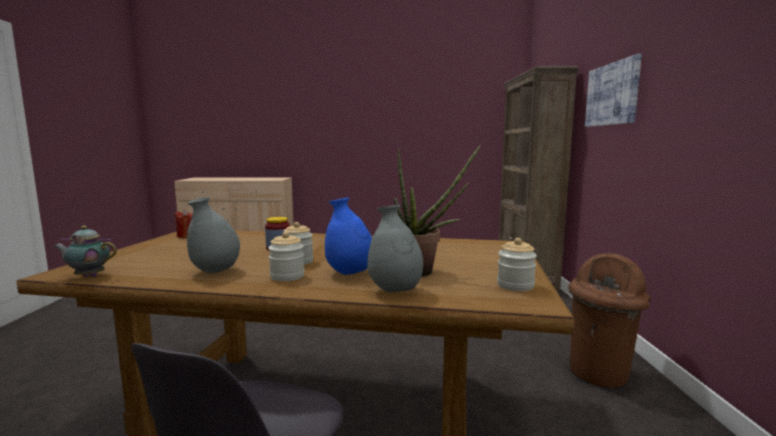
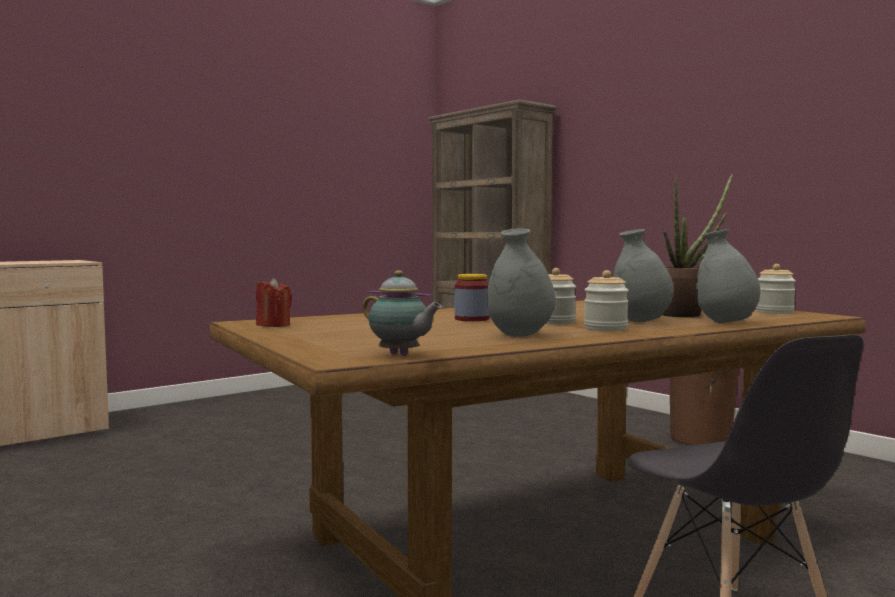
camera: 40 degrees left, 5 degrees down
(88, 276) = (401, 355): teapot -> teapot turned 105 degrees counterclockwise
(349, 273) = (641, 321): blue vase -> grey vase
(612, 94) = (620, 141): picture -> none

